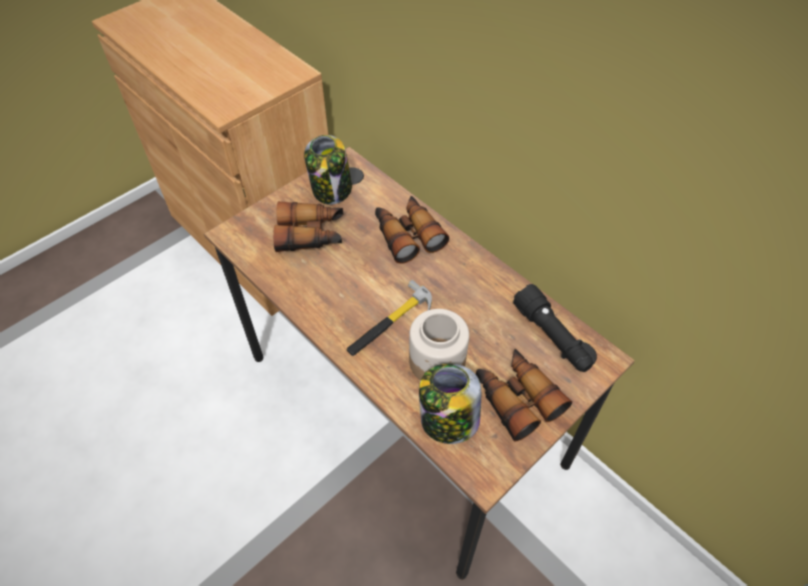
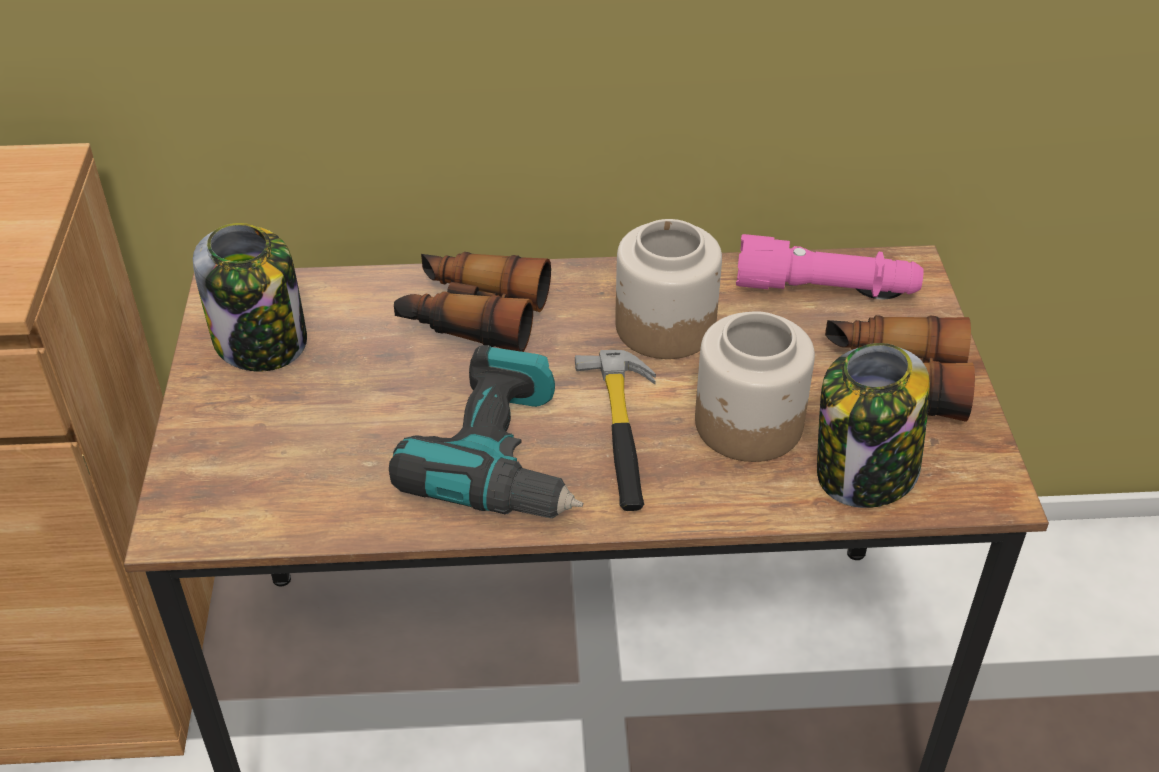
camera: 50 degrees left, 10 degrees down
(311, 234) = (325, 421): binoculars -> none
(342, 297) = (505, 458): none -> power drill
(466, 296) = (665, 325): none -> jar
(552, 337) = (826, 289): black flashlight -> pink flashlight

